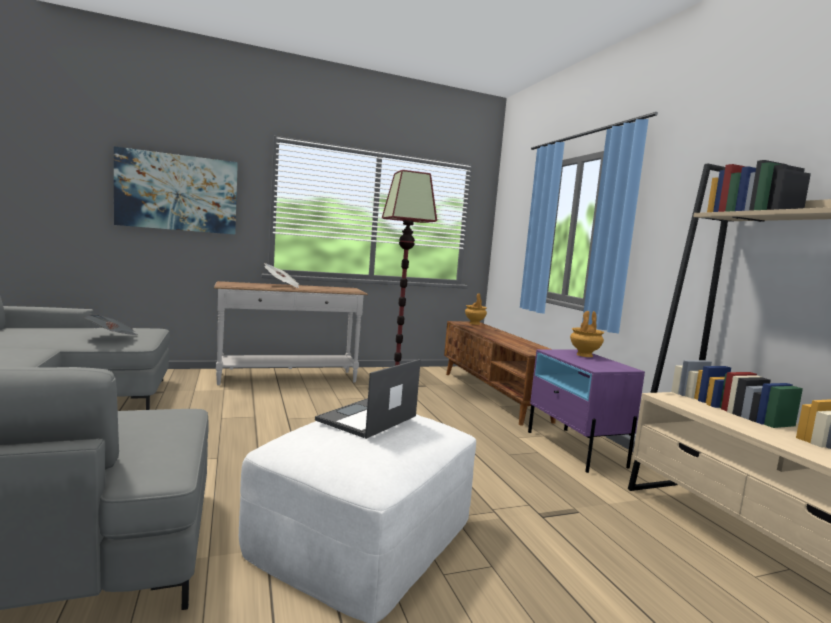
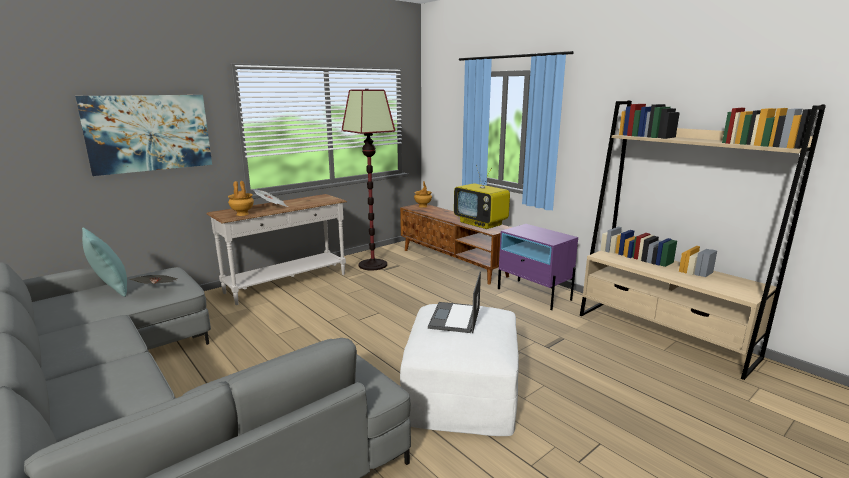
camera: 20 degrees left, 10 degrees up
(80, 330) = (111, 288): none -> turquoise pillow
(527, 345) = (481, 223): none -> television
(584, 355) = (533, 229): brown vase -> brown vase (242, 214)

